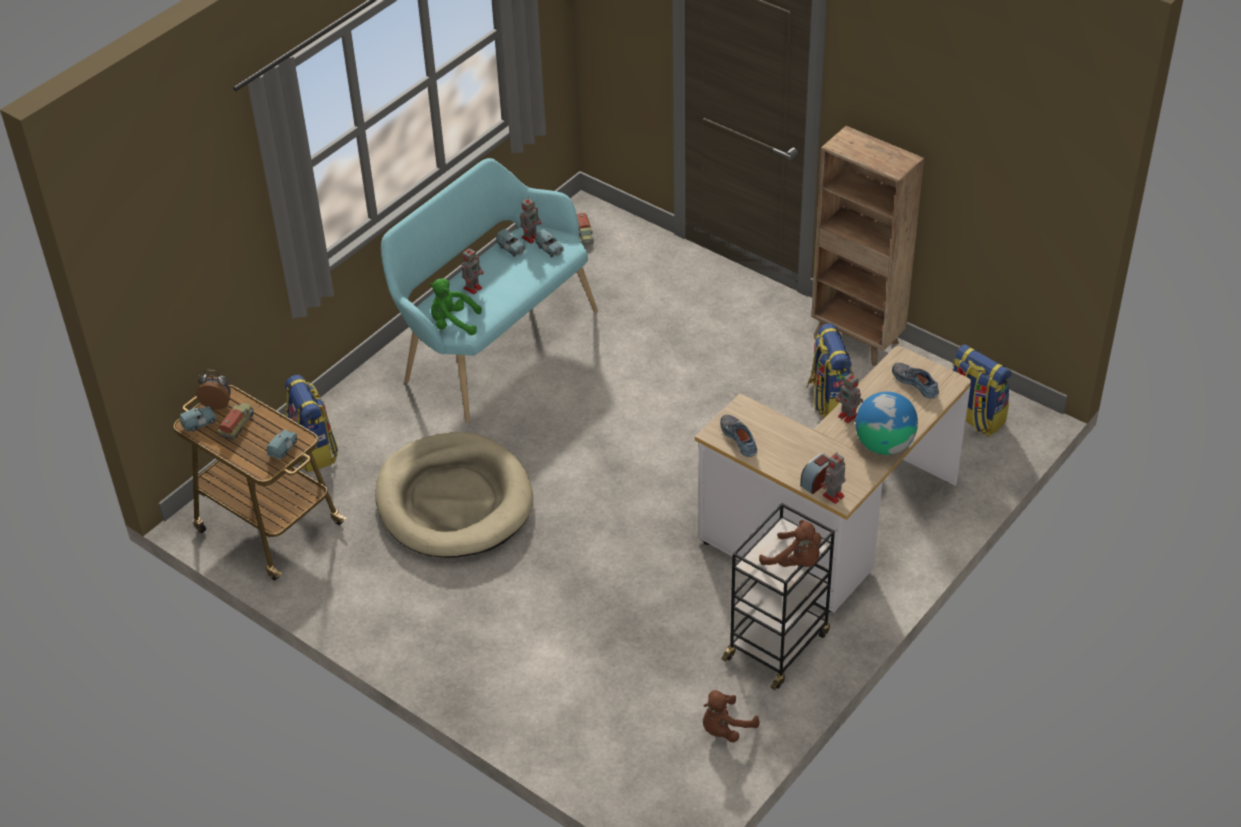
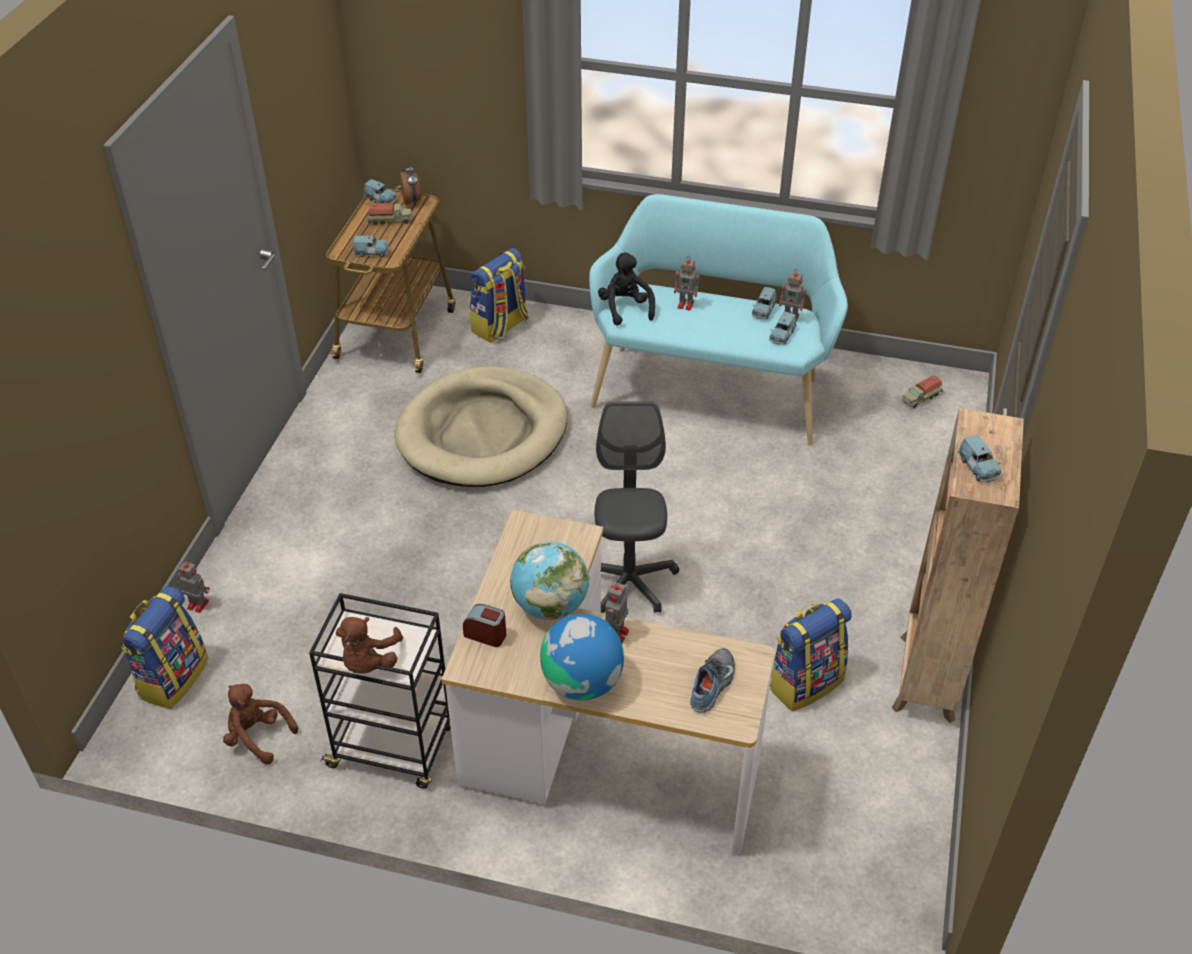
camera: 65 degrees right, 0 degrees up
(453, 323) = (625, 308): green plush toy -> black plush toy
(683, 461) = (628, 582): none -> grey office chair
(740, 438) = (526, 547): shoe -> none
(805, 441) = (550, 606): none -> globe
(832, 496) = (468, 656): toy robot -> toy robot (197, 604)
(881, 160) = (978, 468): none -> blue toy car
(974, 418) = (867, 843): backpack -> backpack (172, 677)

